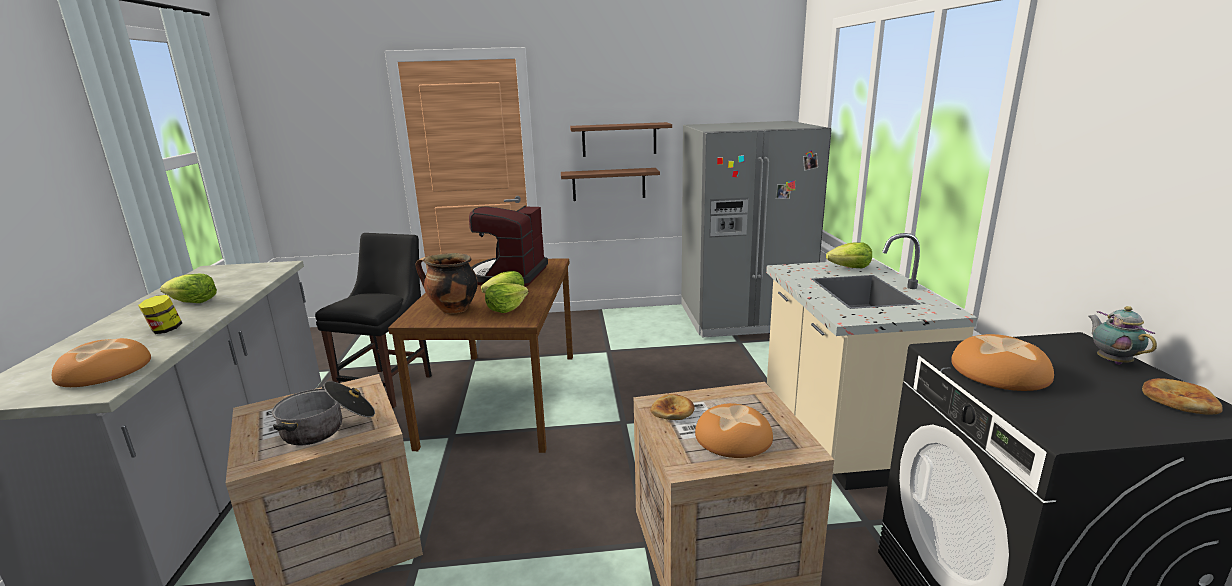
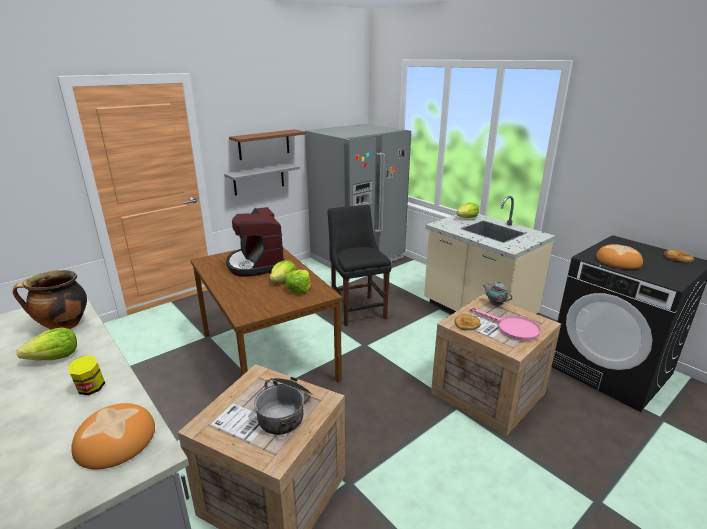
camera: 35 degrees left, 5 degrees up
(389, 385) = (161, 378): black chair -> black chair (357, 309)
(452, 310) = (261, 300): cooking pot -> cooking pot (63, 326)
(608, 184) = (259, 179): brown shelf -> grey shelf
(732, 438) = (512, 328): bread -> pink frying pan
(1111, 361) = (639, 246): teapot -> teapot (494, 304)

